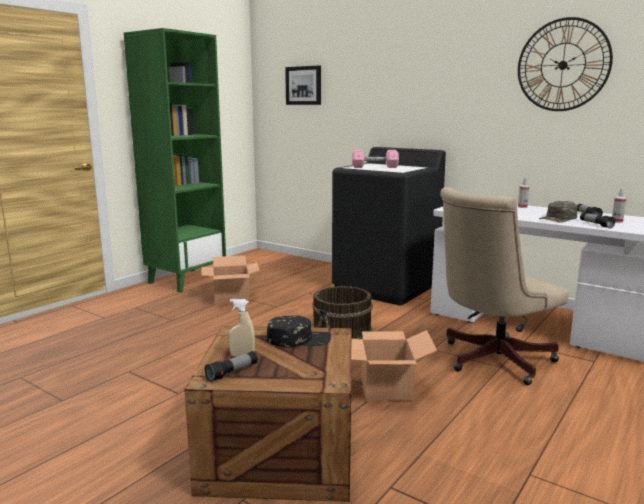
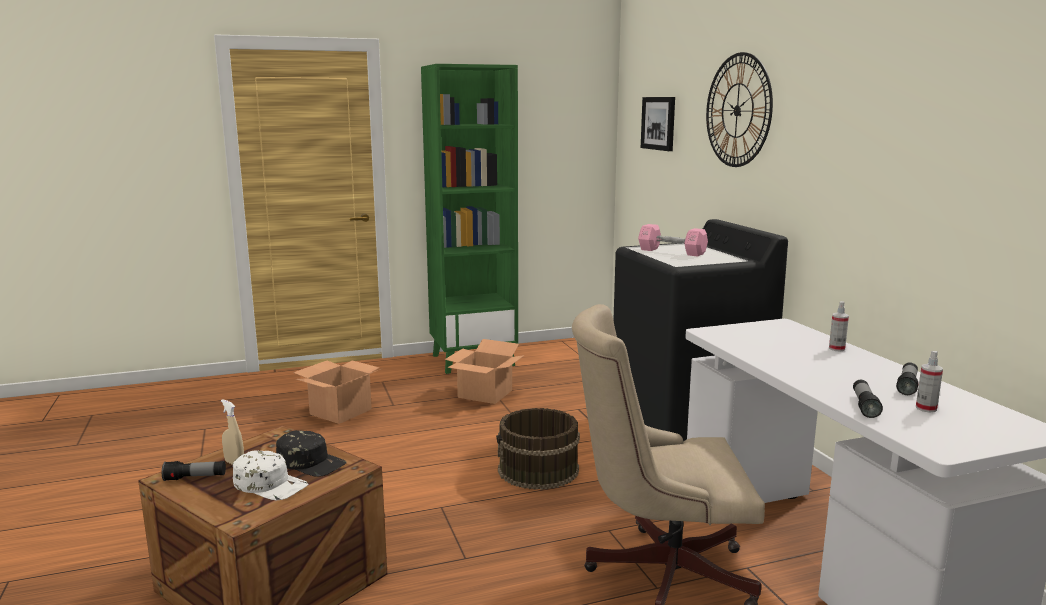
camera: 35 degrees right, 0 degrees up
(301, 358) = (270, 484): none -> white cap
(386, 389) = (472, 559): cardboard box -> cardboard box (340, 412)
(558, 218) = (833, 381): green cap -> none
(563, 65) = (944, 114): wall clock -> wall clock (737, 110)

